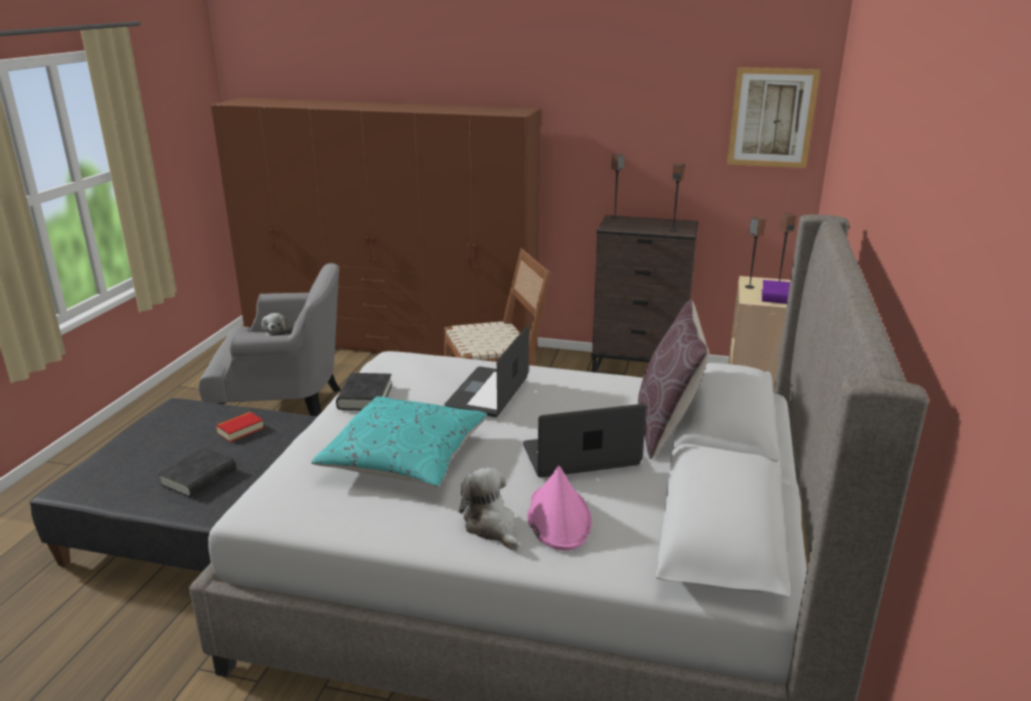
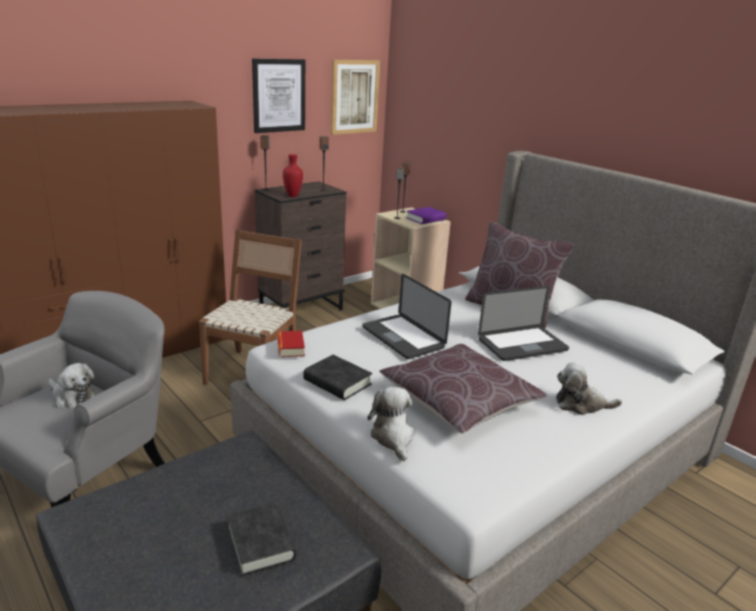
camera: 55 degrees left, 0 degrees up
(240, 430) = (201, 487): book -> book (290, 348)
(306, 449) = (393, 437): none -> plush toy
(405, 458) = (458, 401): turquoise pillow -> brown pillow
(558, 517) = (588, 380): pink hat -> none
(581, 456) = (522, 345): laptop -> laptop turned 135 degrees counterclockwise
(623, 229) = (293, 196): none -> red vase
(652, 109) = (279, 95): none -> picture

